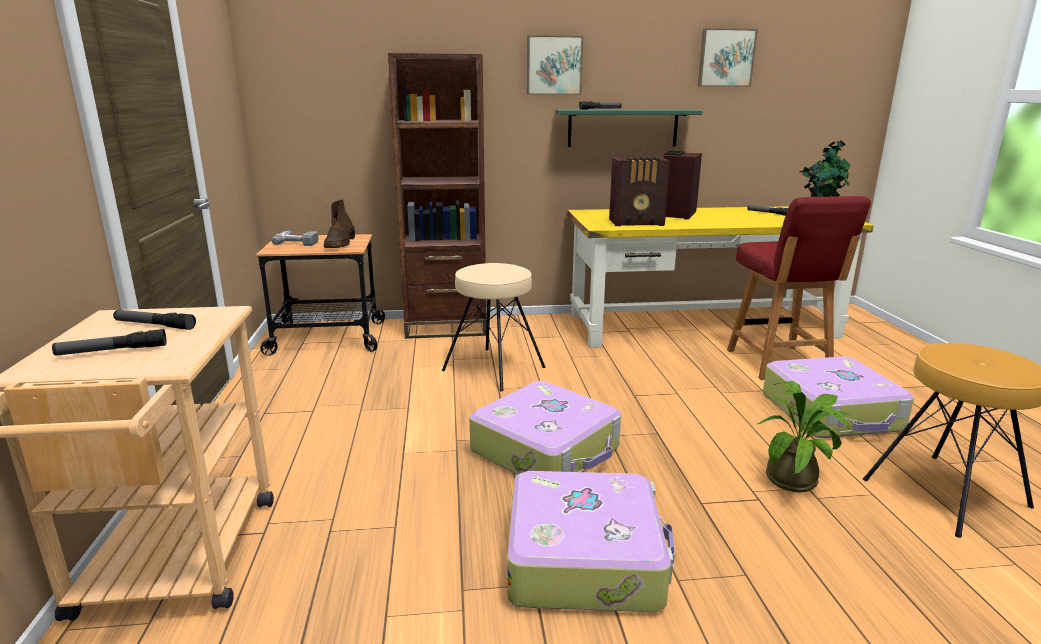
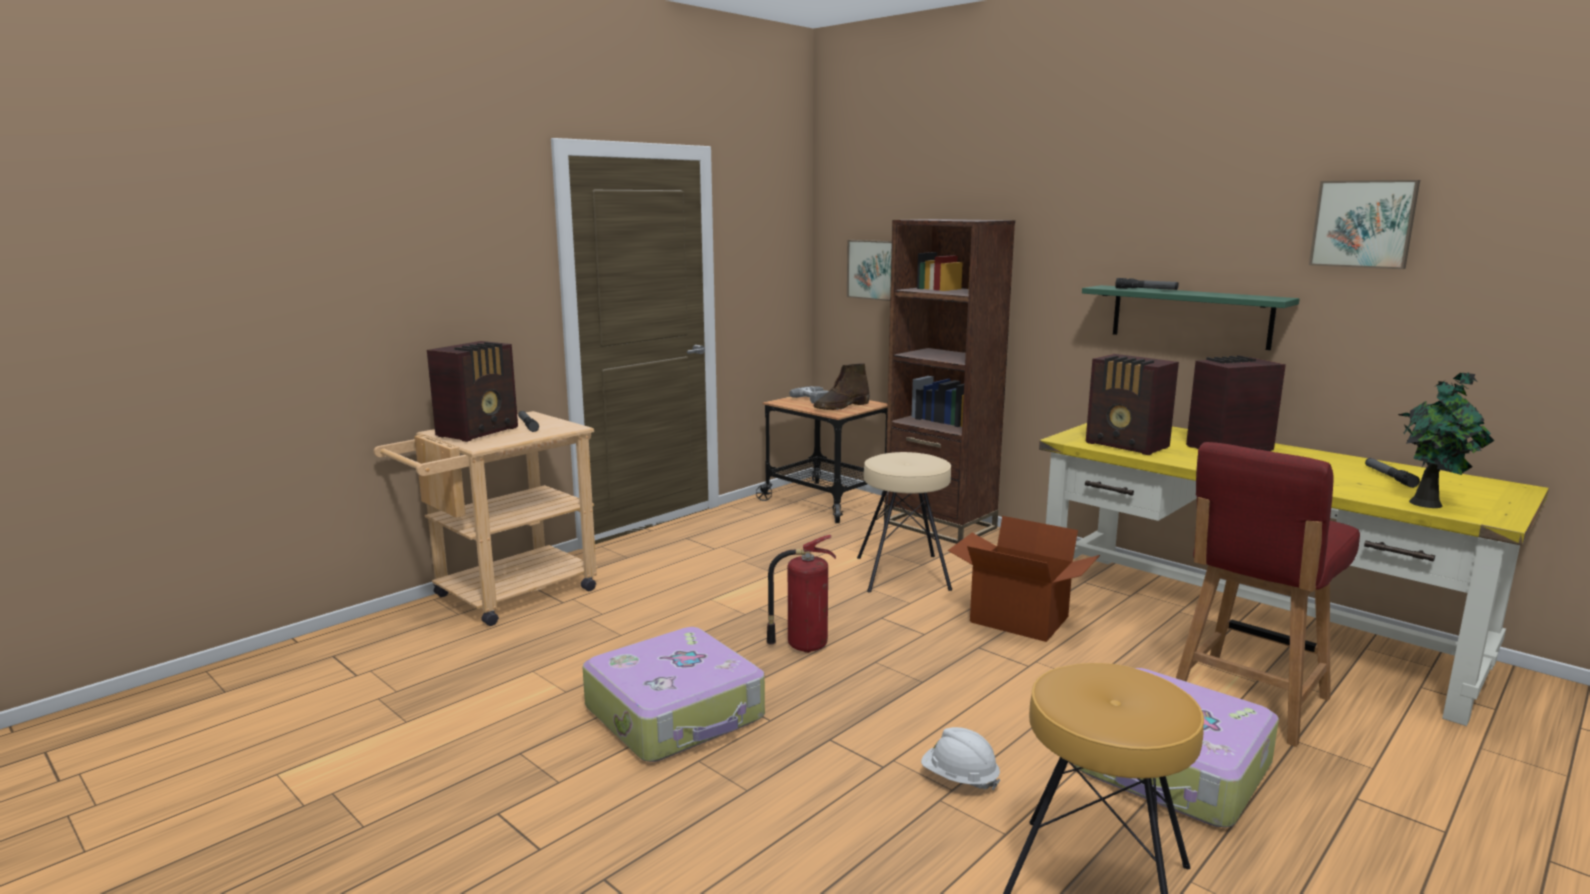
camera: 50 degrees right, 5 degrees down
(112, 351) = (480, 432): flashlight -> radio
(547, 450) = (804, 645): suitcase -> fire extinguisher
(554, 65) = (1102, 231): picture -> picture (873, 269)
(615, 369) = (1018, 620): none -> cardboard box
(796, 479) = (959, 779): potted plant -> white hard hat

